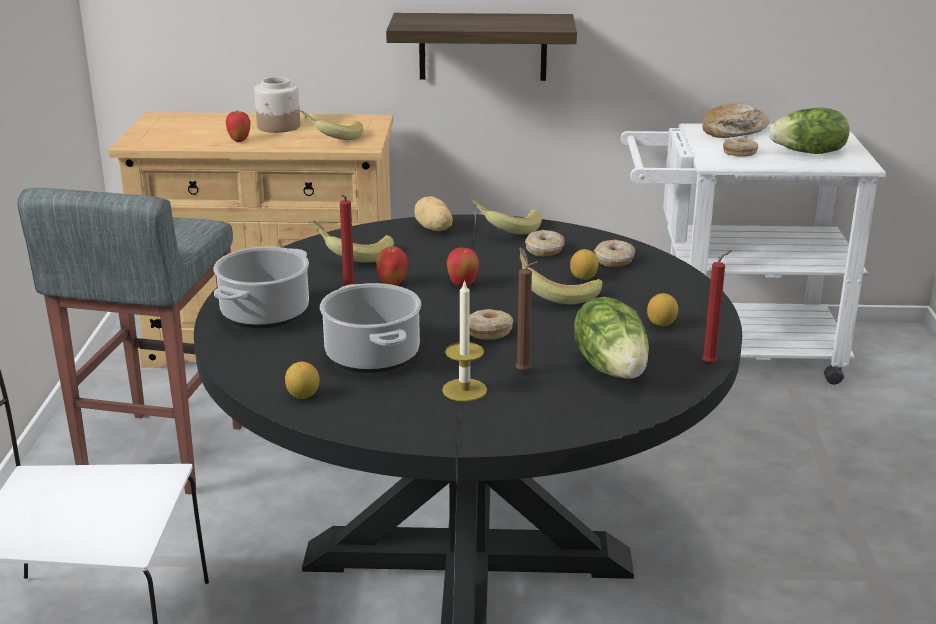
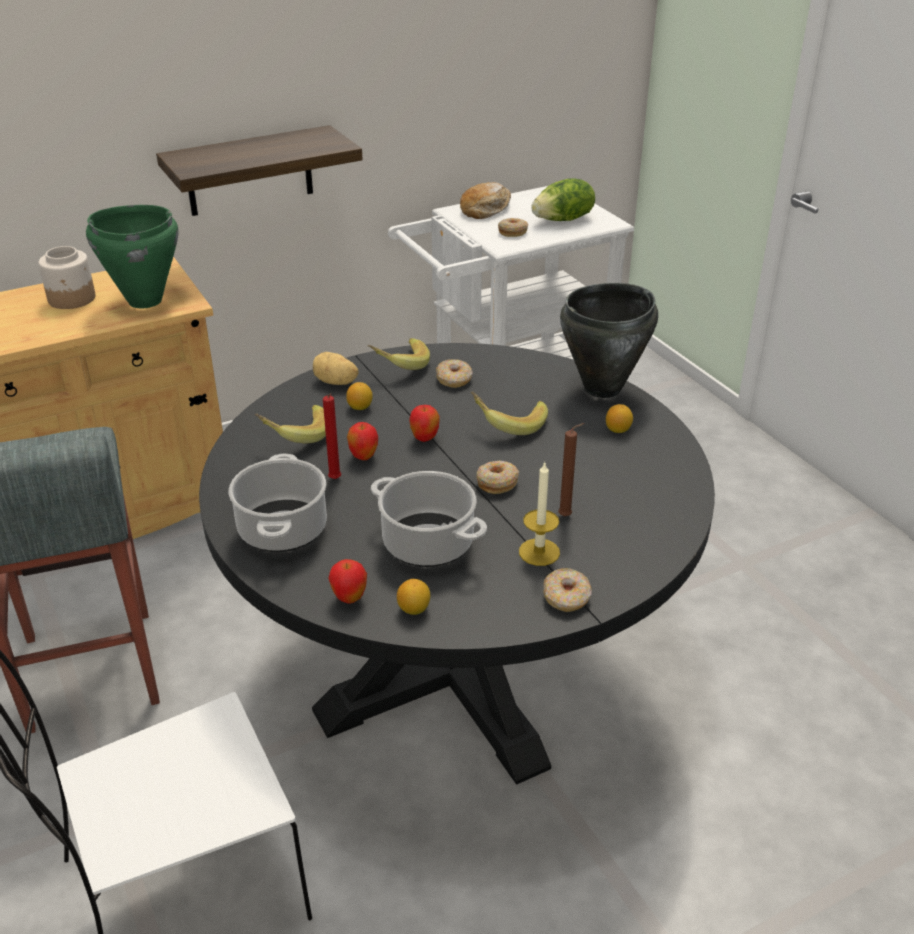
camera: 30 degrees left, 10 degrees up
(239, 140) = (49, 327): apple -> apple (349, 598)
(332, 138) = (144, 301): banana -> green cooking pot
(584, 278) = (514, 400): lemon -> lemon (360, 407)
(612, 367) = (625, 487): lettuce -> none
(614, 260) = (520, 374): donut -> donut (566, 597)
(687, 290) = (603, 388): none -> black cooking pot
(711, 363) = (689, 458): red candle -> none

